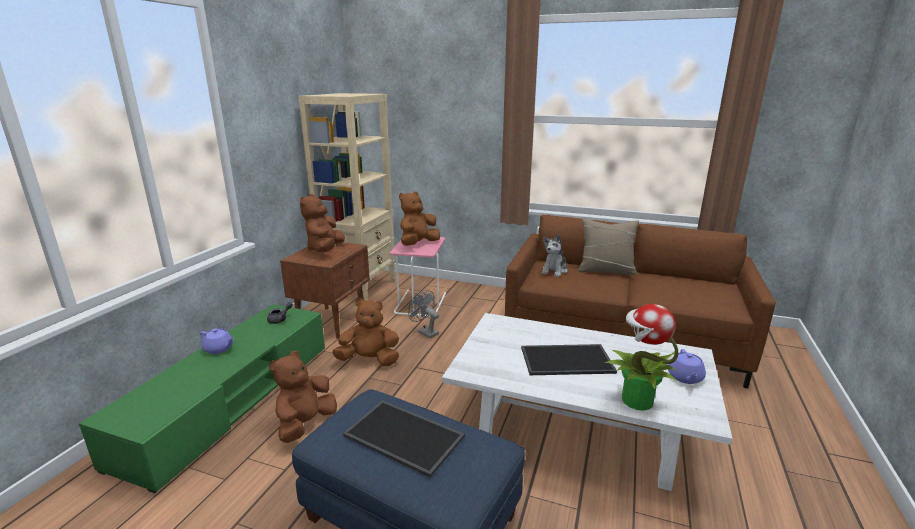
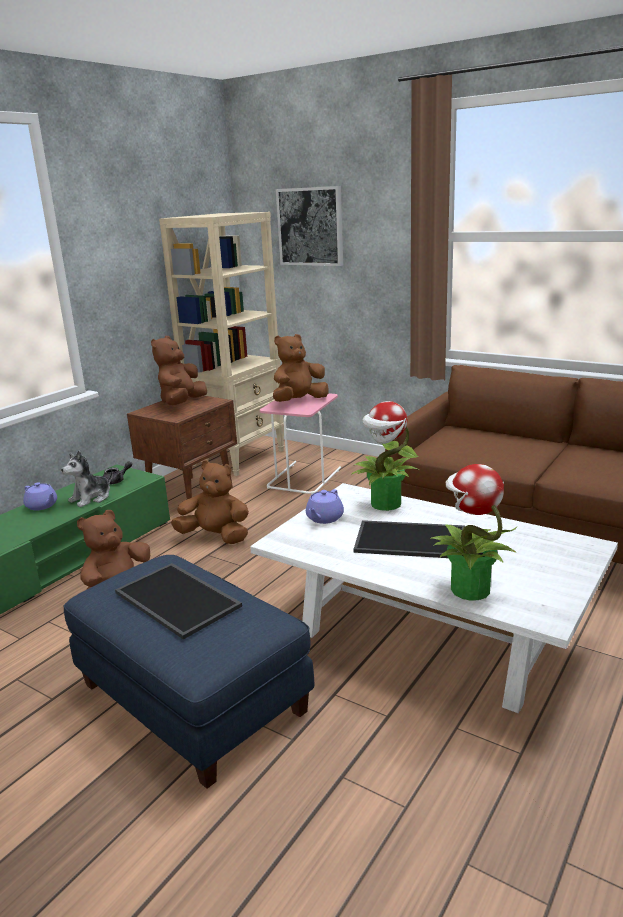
camera: 15 degrees right, 0 degrees up
(417, 106) = (310, 226): none -> picture
(425, 332) = (294, 510): grey fan -> none
(529, 329) = (385, 504): none -> potted plant
(554, 271) = (457, 438): plush toy -> plush toy (91, 498)
(606, 270) = (529, 440): beige pillow -> none
(685, 377) = (553, 571): purple teapot -> purple teapot (324, 518)

